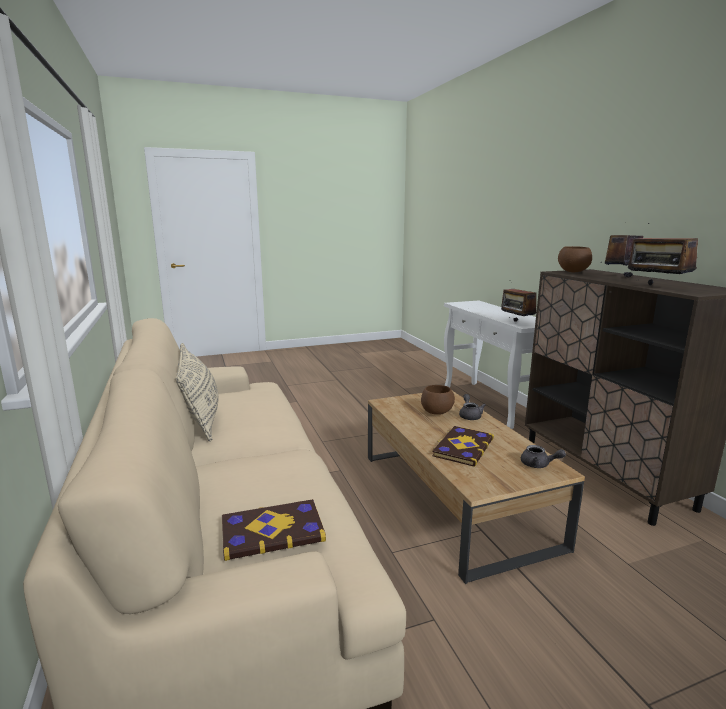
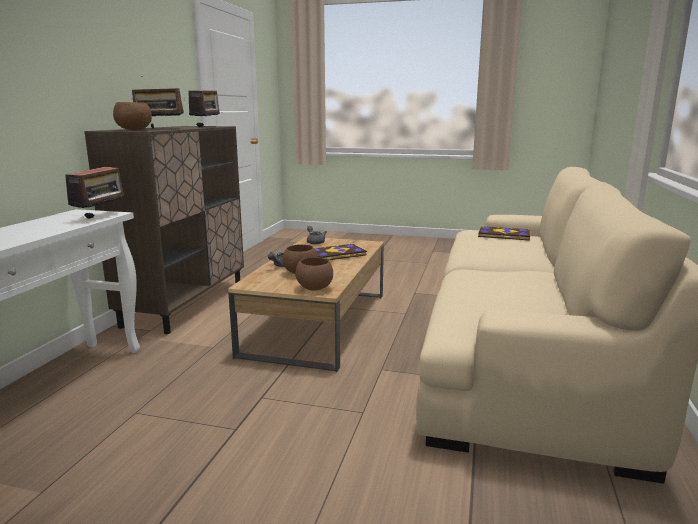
camera: 145 degrees left, 0 degrees up
(199, 417) = (552, 291): beige pillow -> none
(395, 402) = (314, 289): none -> brown bowl

